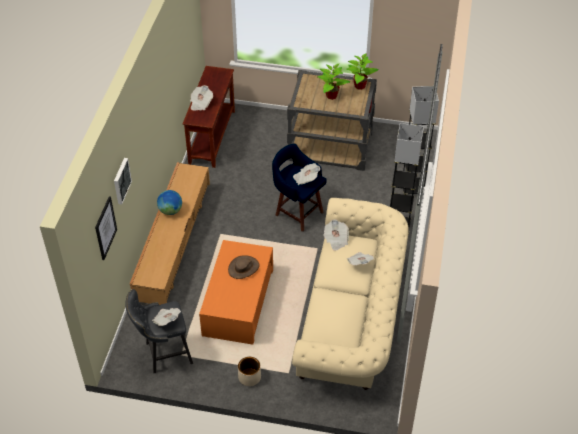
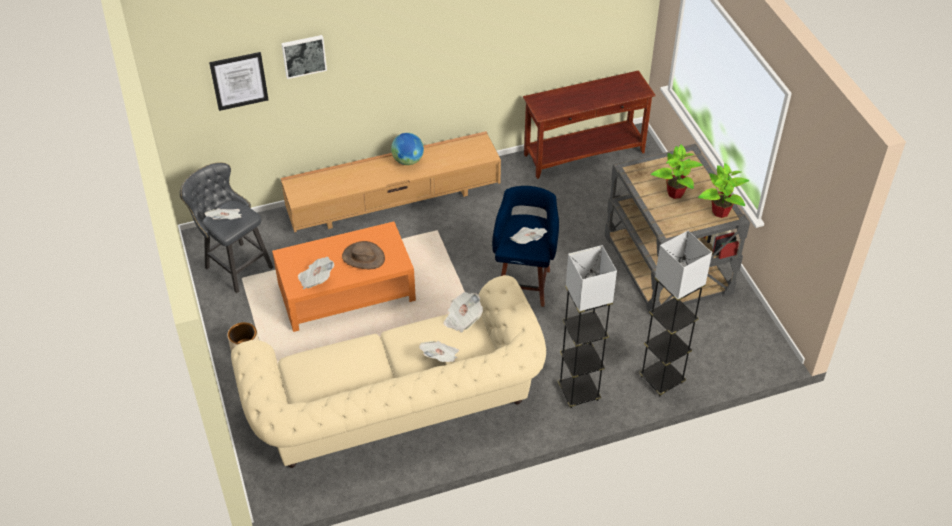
camera: 60 degrees right, 0 degrees up
(200, 103) = (568, 95): newspaper -> newspaper (316, 279)

